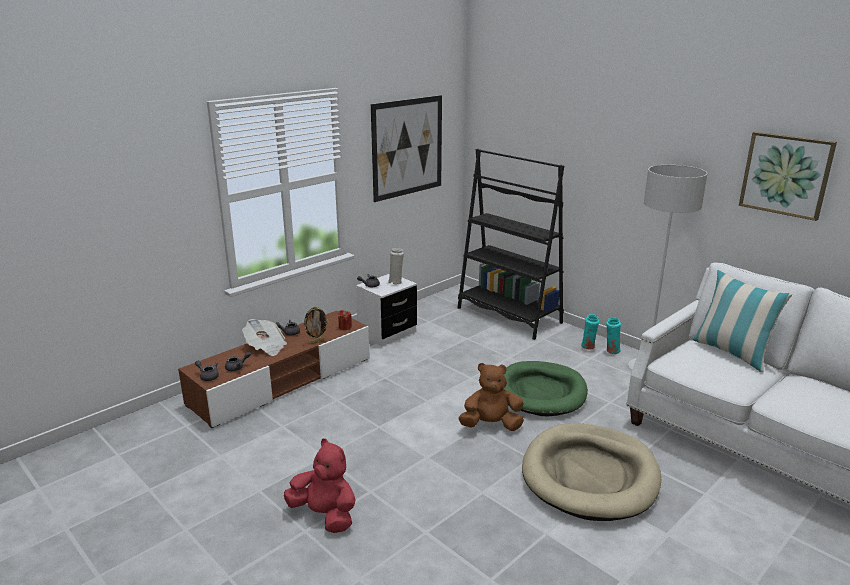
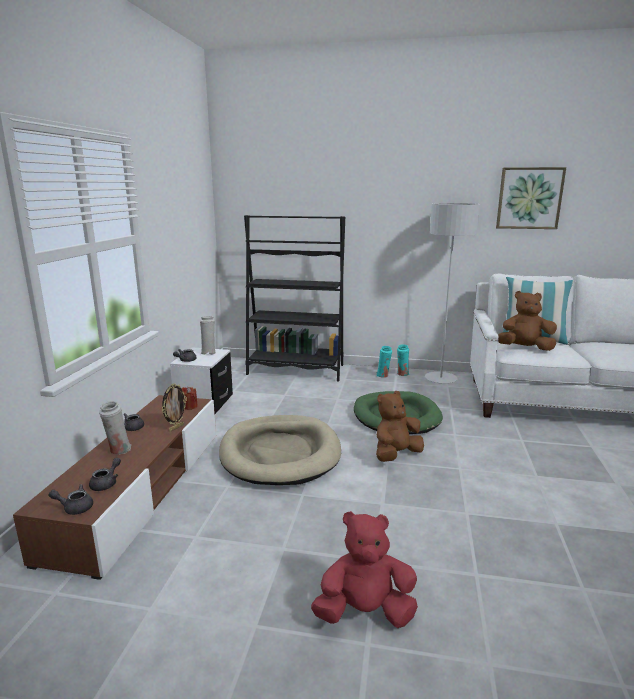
camera: 35 degrees left, 5 degrees down
(266, 347) = (118, 450): newspaper -> white vase
(407, 147) = (182, 215): picture -> none
(590, 475) = (515, 464): beige dog bed -> beige dog bed (280, 453)
(690, 361) = (524, 348): none -> brown plush toy

